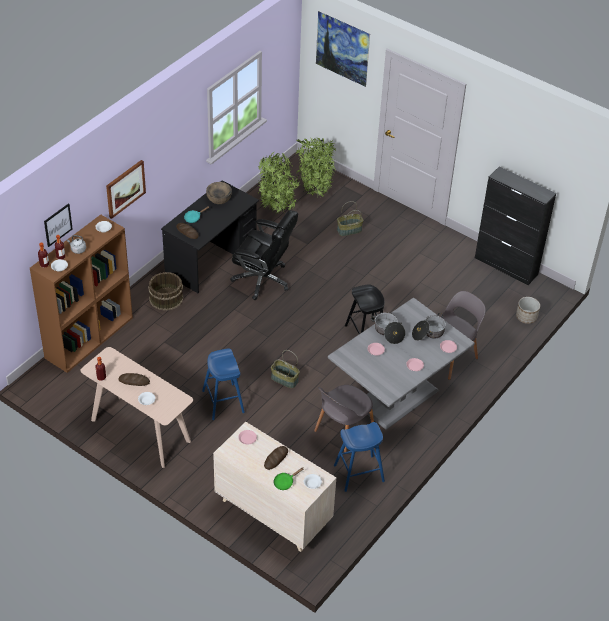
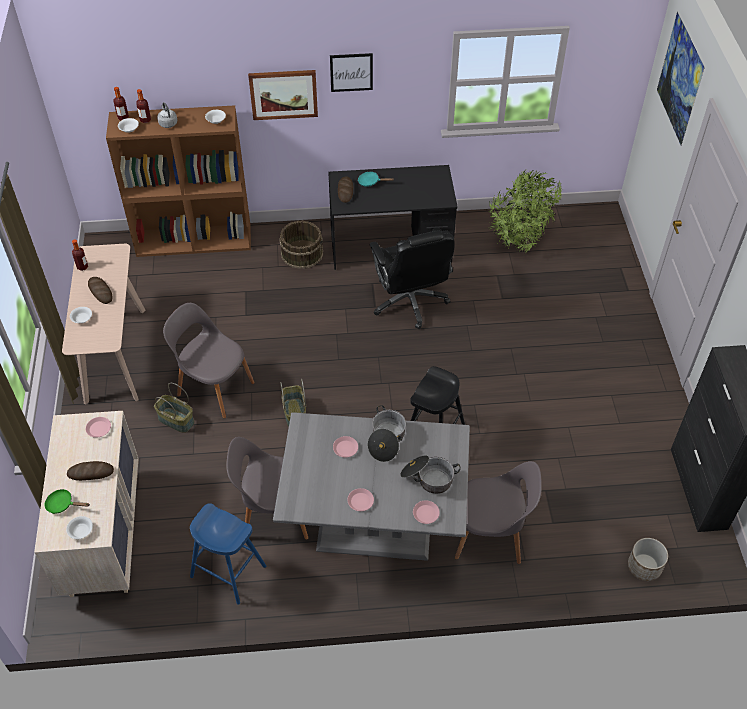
camera: 50 degrees right, 5 degrees up
(58, 225) = (160, 83): picture -> picture (351, 72)
(219, 198) = (421, 179): brown bowl -> none
(223, 401) = (214, 387): blue stool -> grey chair
(315, 189) = (585, 250): potted plant -> none
(349, 230) = (564, 316): basket -> basket (175, 420)

